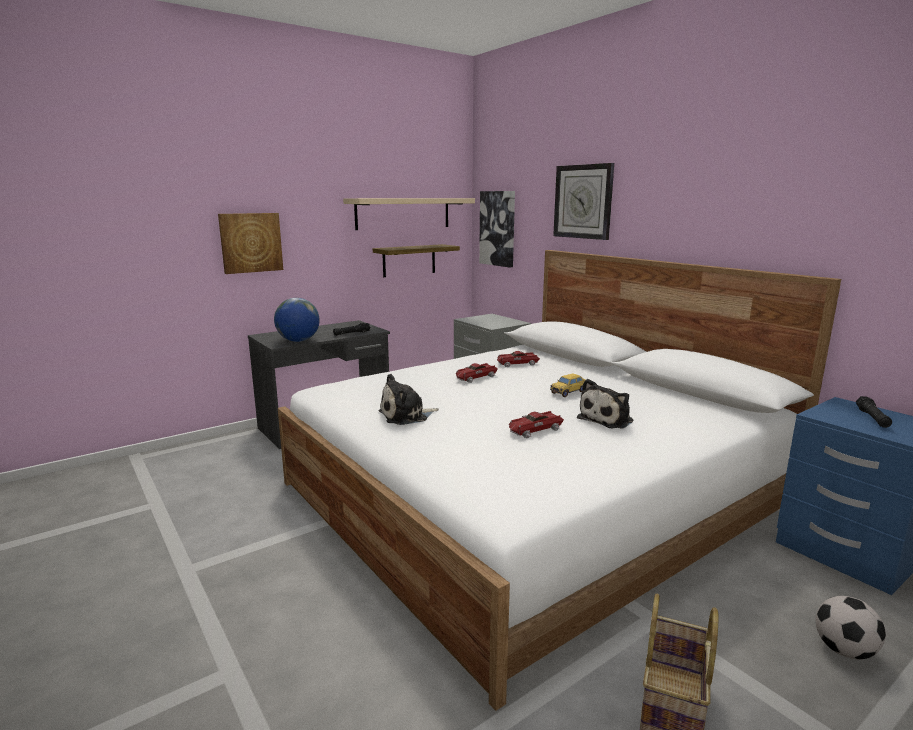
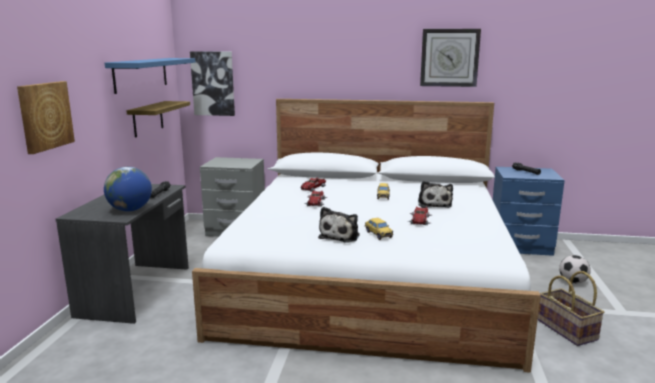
camera: 45 degrees left, 0 degrees up
(403, 213) = (141, 74): beige shelf -> blue shelf
(444, 427) = (378, 234): none -> toy car
(583, 201) = (306, 60): wall clock -> wall clock (449, 57)

